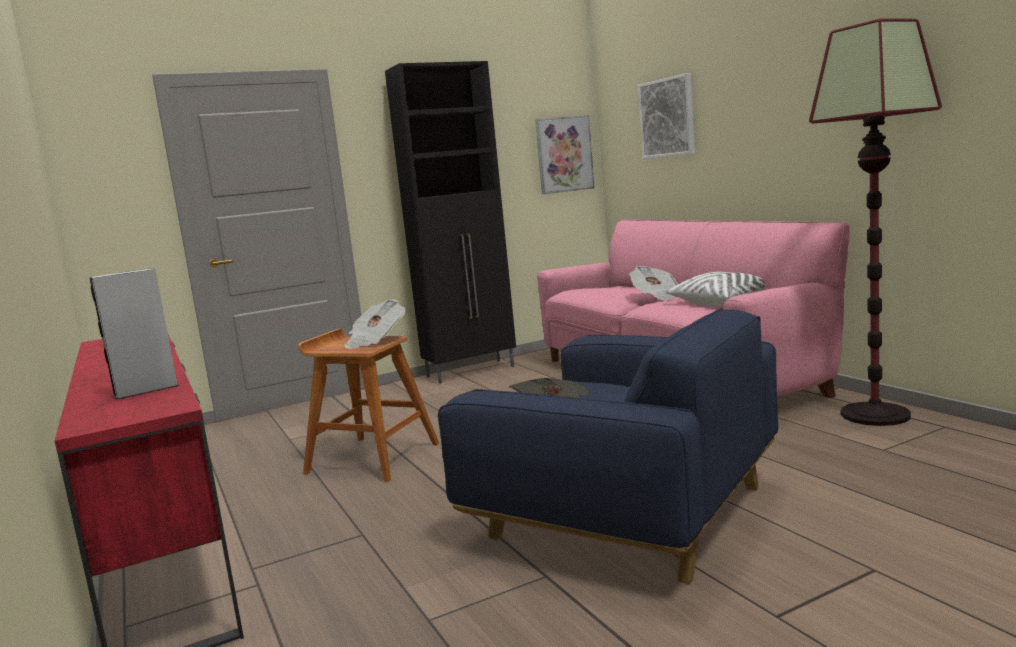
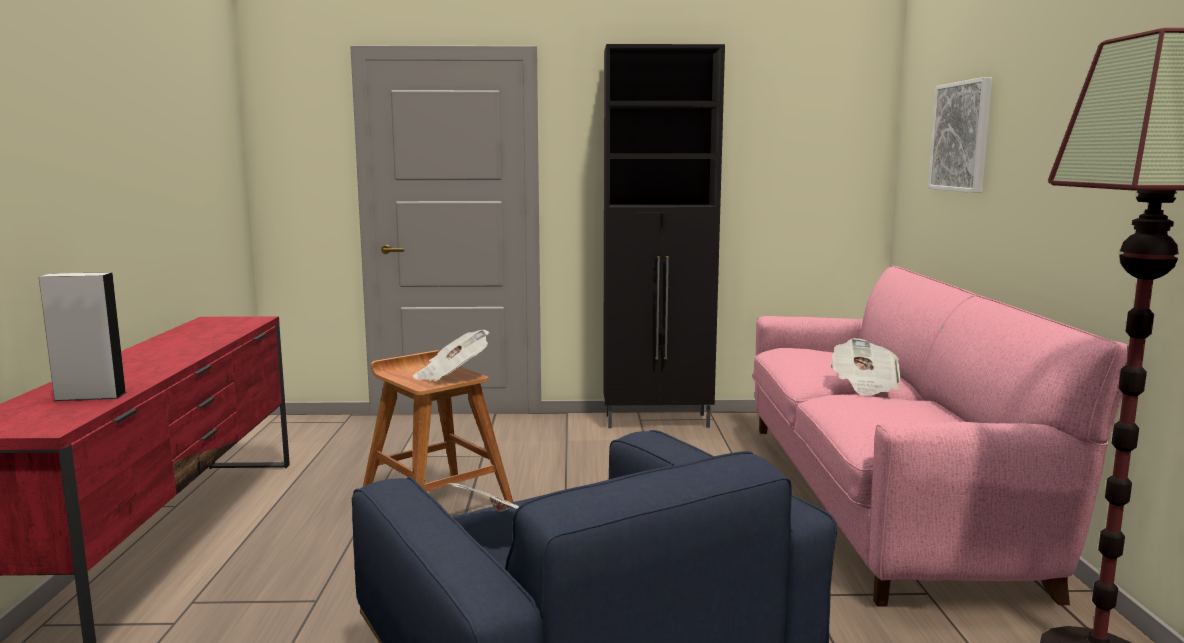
camera: 25 degrees right, 0 degrees up
(564, 154) = (838, 168): picture -> none
(721, 302) = (930, 418): white pillow -> none

